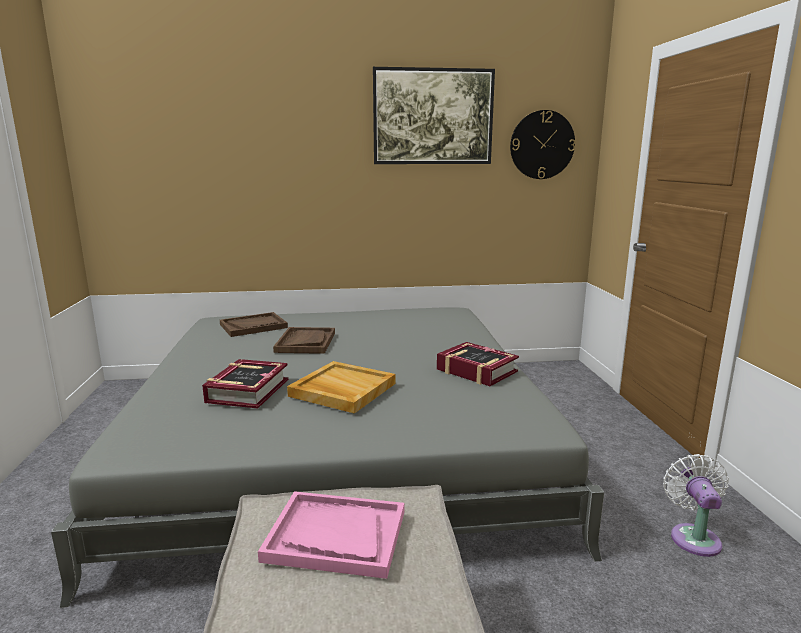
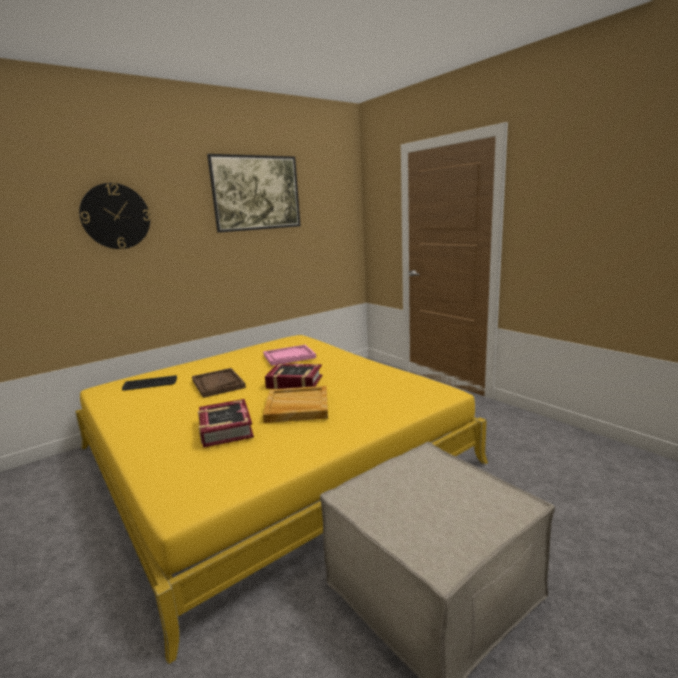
camera: 30 degrees left, 0 degrees up
(253, 326) = (150, 384): brown tray -> keyboard
(335, 536) = (416, 489): pink tray -> pink tray (289, 356)
(341, 442) = (268, 455): grey bed -> yellow bed
(476, 371) = (363, 372): book -> book (294, 382)
(542, 145) = (329, 210): wall clock -> wall clock (115, 216)
(693, 536) = (514, 434): white fan -> none

